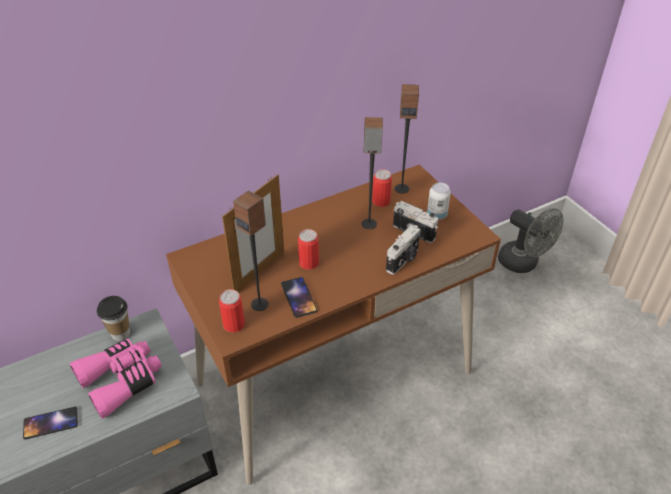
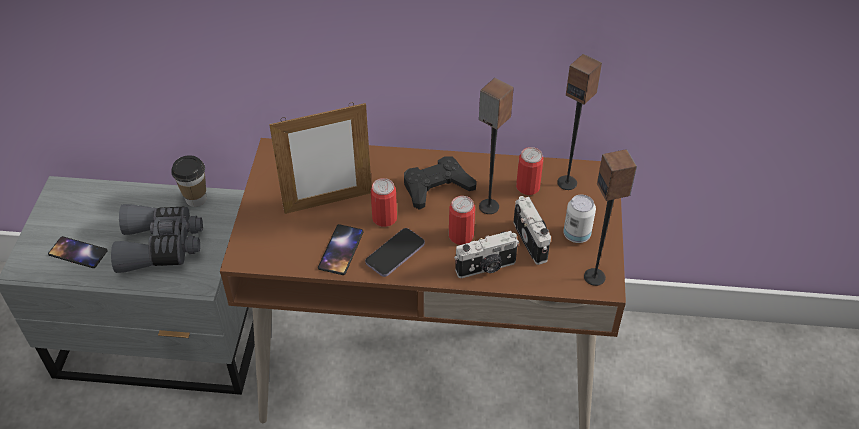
camera: 35 degrees right, 5 degrees up
(121, 380) = (161, 246): pink binoculars -> grey binoculars
(234, 324) = (257, 244): can -> can (461, 236)
(260, 304) = (298, 236): speaker -> speaker (595, 277)
(324, 228) = (437, 187): none -> black game controller
(338, 281) = (395, 254): none -> phone
(523, 263) = (777, 360): grey fan -> none

